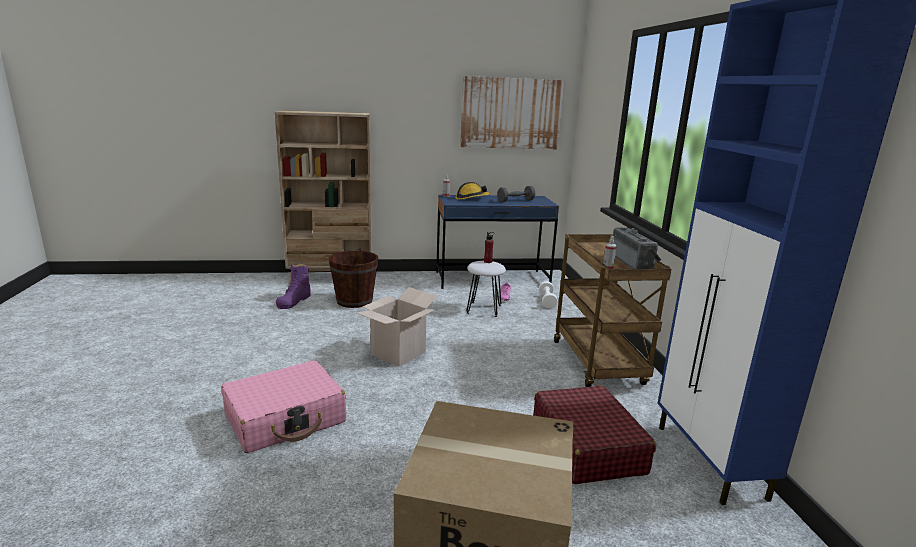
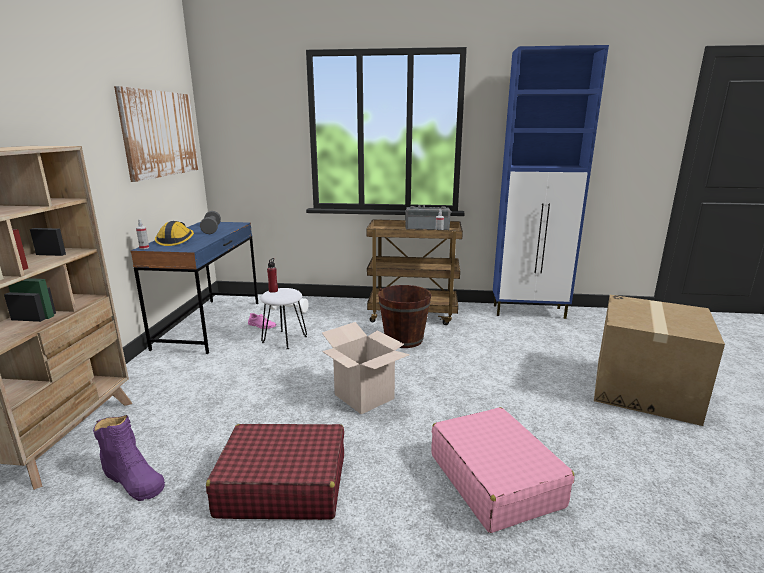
camera: 75 degrees left, 0 degrees up
(354, 301) = (189, 418): brown bucket -> brown bucket (403, 339)
(587, 446) = (520, 339): red suitcase -> red suitcase (282, 485)

